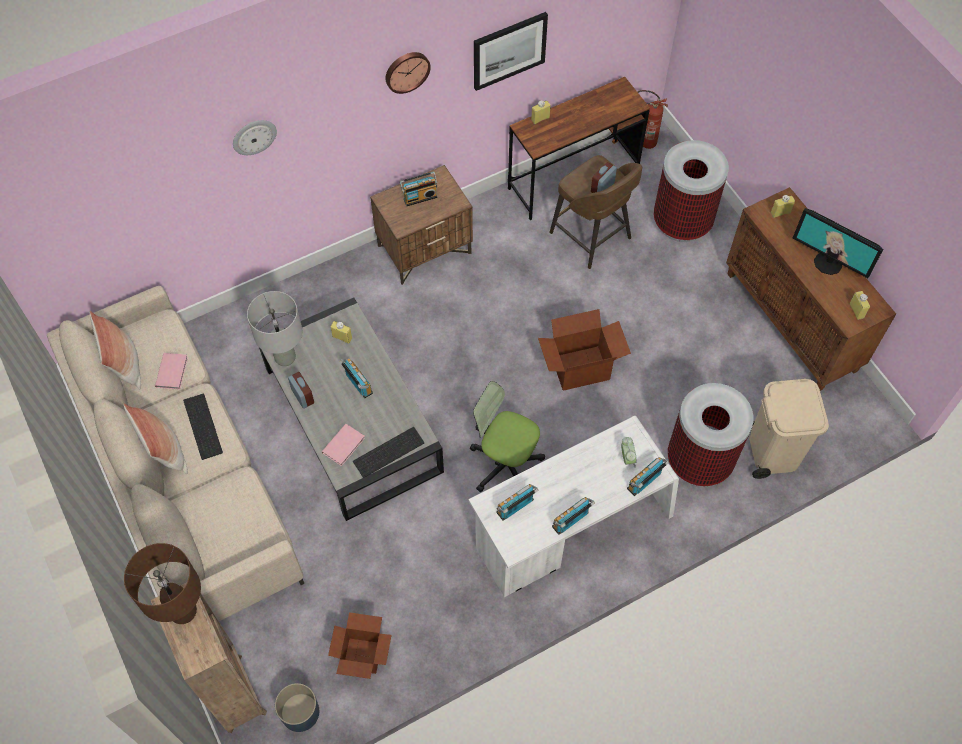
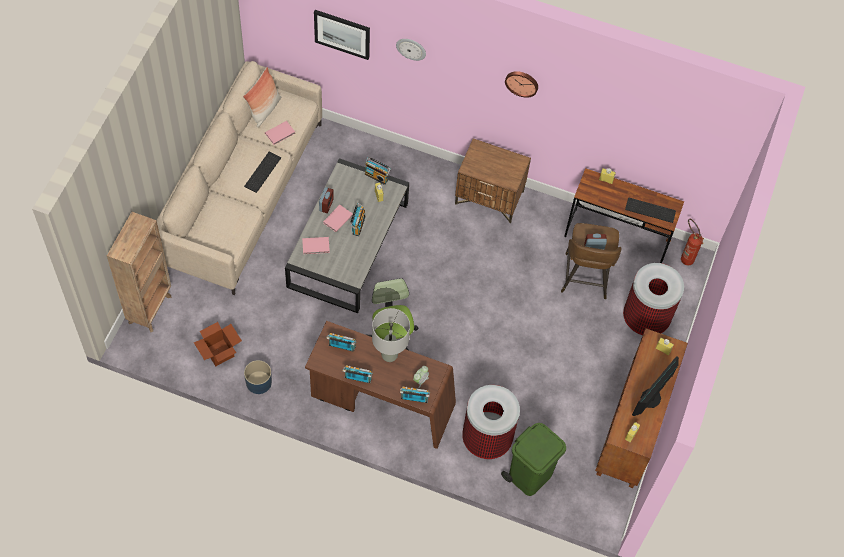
camera: 45 degrees right, 0 degrees up
(165, 451) = (234, 167): pillow -> none
(183, 612) = (137, 229): brown table lamp -> none
(284, 357) = (341, 179): grey table lamp -> grey table lamp (389, 355)
(299, 712) = (165, 347): blue planter -> blue planter (258, 382)
(330, 399) = (337, 219): none -> pink book
(388, 450) = (332, 269): keyboard -> keyboard (651, 209)
(420, 197) = (496, 162): radio -> radio (377, 176)
(509, 50) = (599, 121): picture -> picture (342, 33)
(571, 530) = (381, 402): white desk -> brown desk
(580, 367) = (489, 334): cardboard box -> none
(772, 451) = (530, 474): beige trash can -> green trash can
(828, 263) = (651, 398): monitor -> monitor turned 45 degrees clockwise

